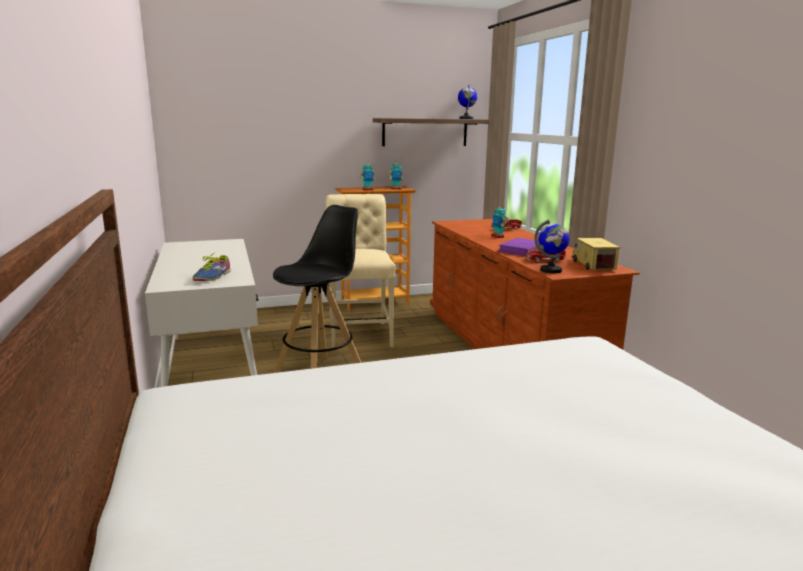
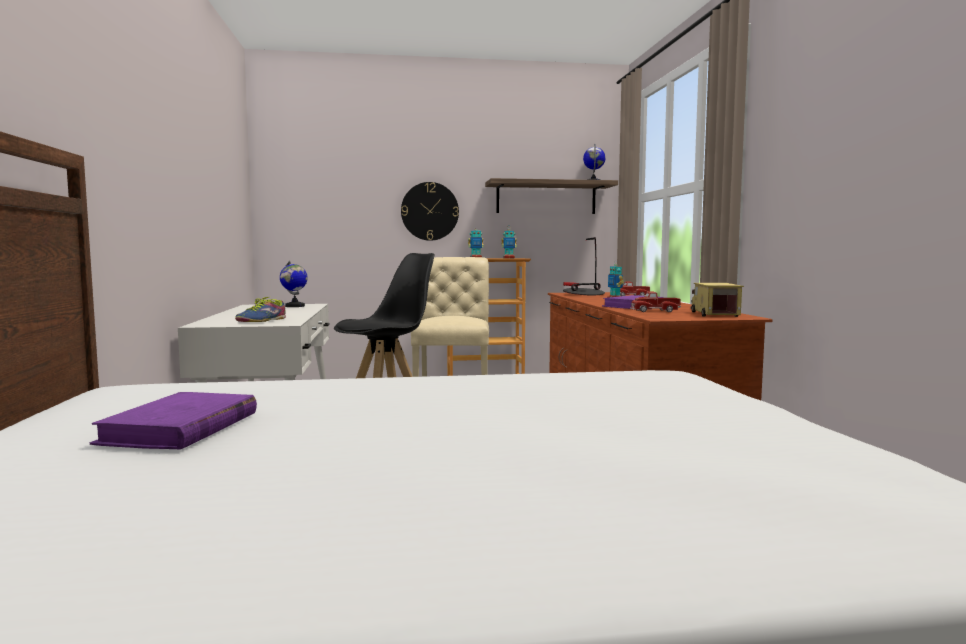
camera: 10 degrees right, 10 degrees down
(284, 454) = (180, 428): none -> purple book
(323, 145) = (429, 211): none -> wall clock
(464, 224) = (583, 294): none -> table lamp
(551, 270) = (654, 316): globe -> globe (294, 306)

